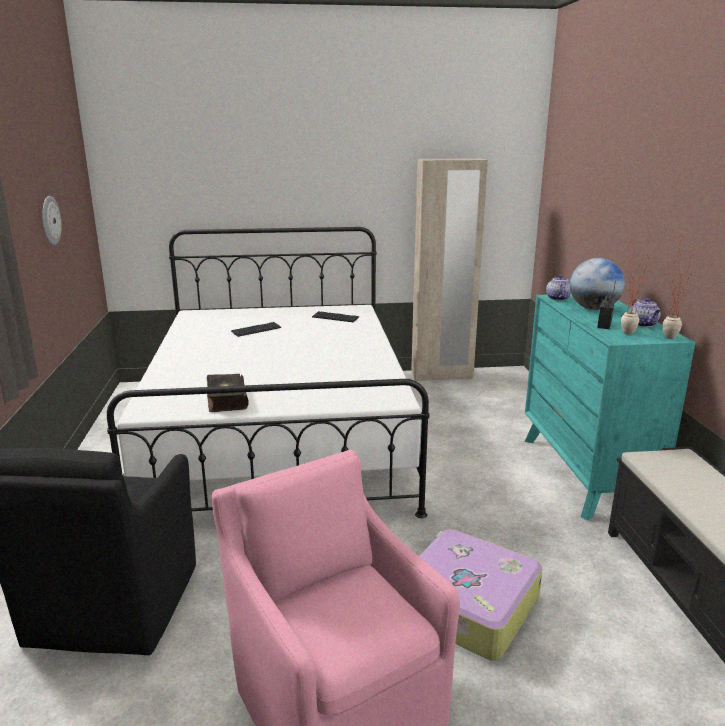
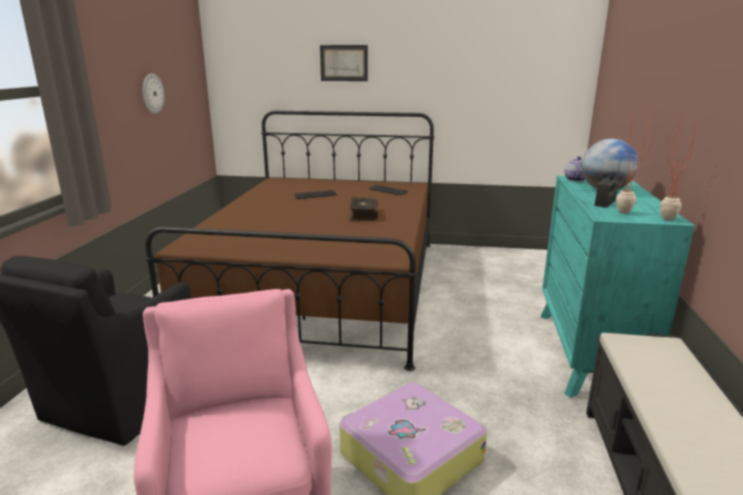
camera: 15 degrees right, 0 degrees up
(226, 400) = (250, 245): book -> book (363, 215)
(268, 172) = (344, 63): none -> picture
(279, 435) = (322, 286): white bed -> brown bed
(442, 375) = (489, 252): beige wardrobe -> none
(644, 324) = (648, 206): teapot -> none

